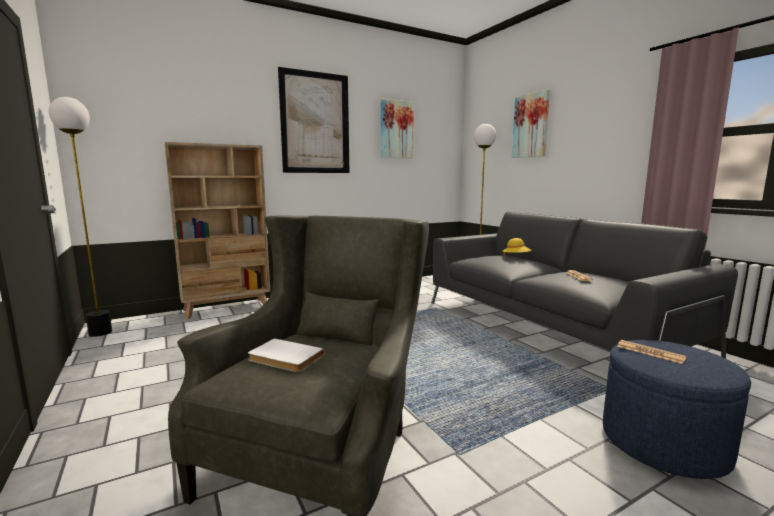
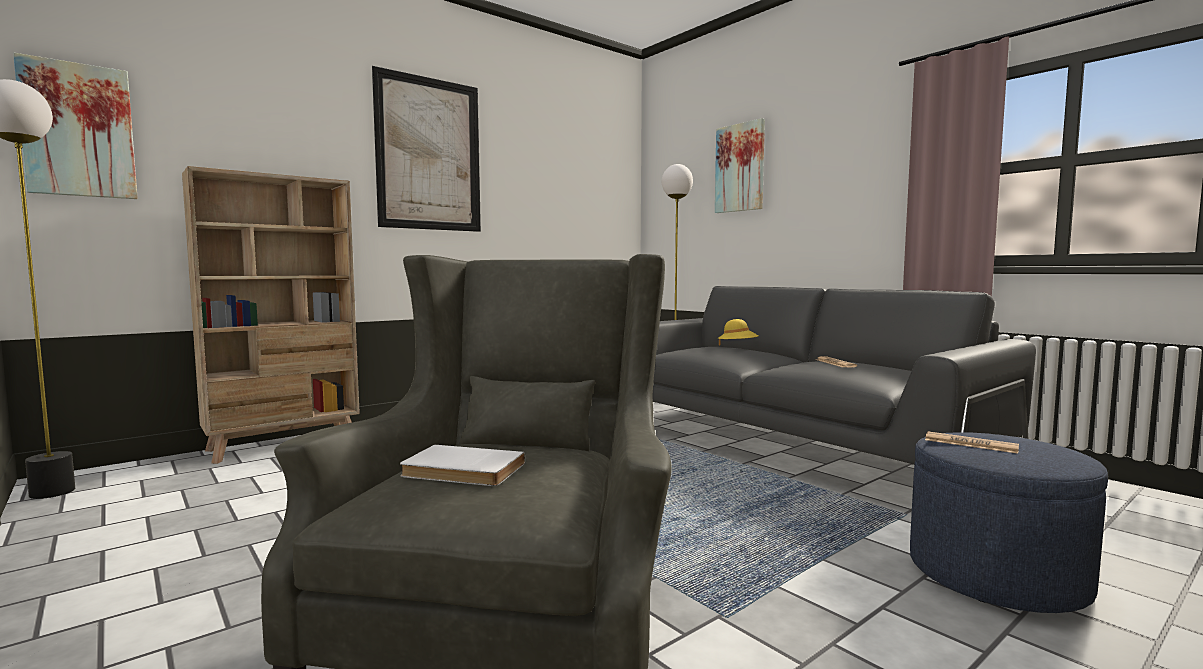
camera: 10 degrees left, 5 degrees down
(396, 129) = (548, 170): picture -> picture (79, 130)

